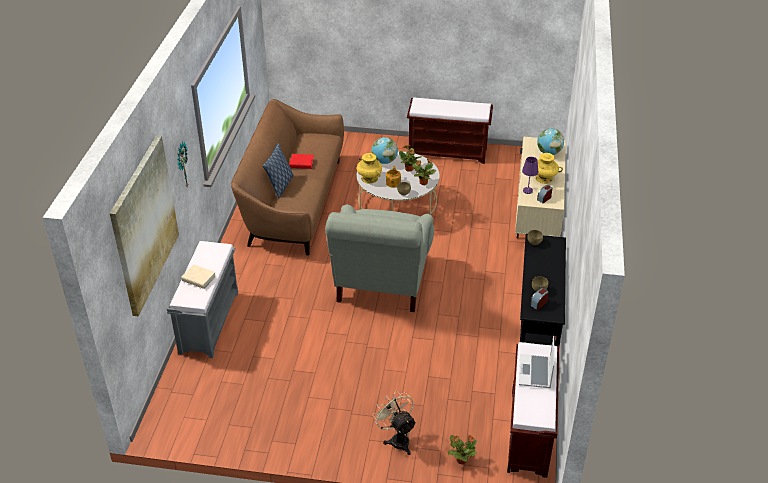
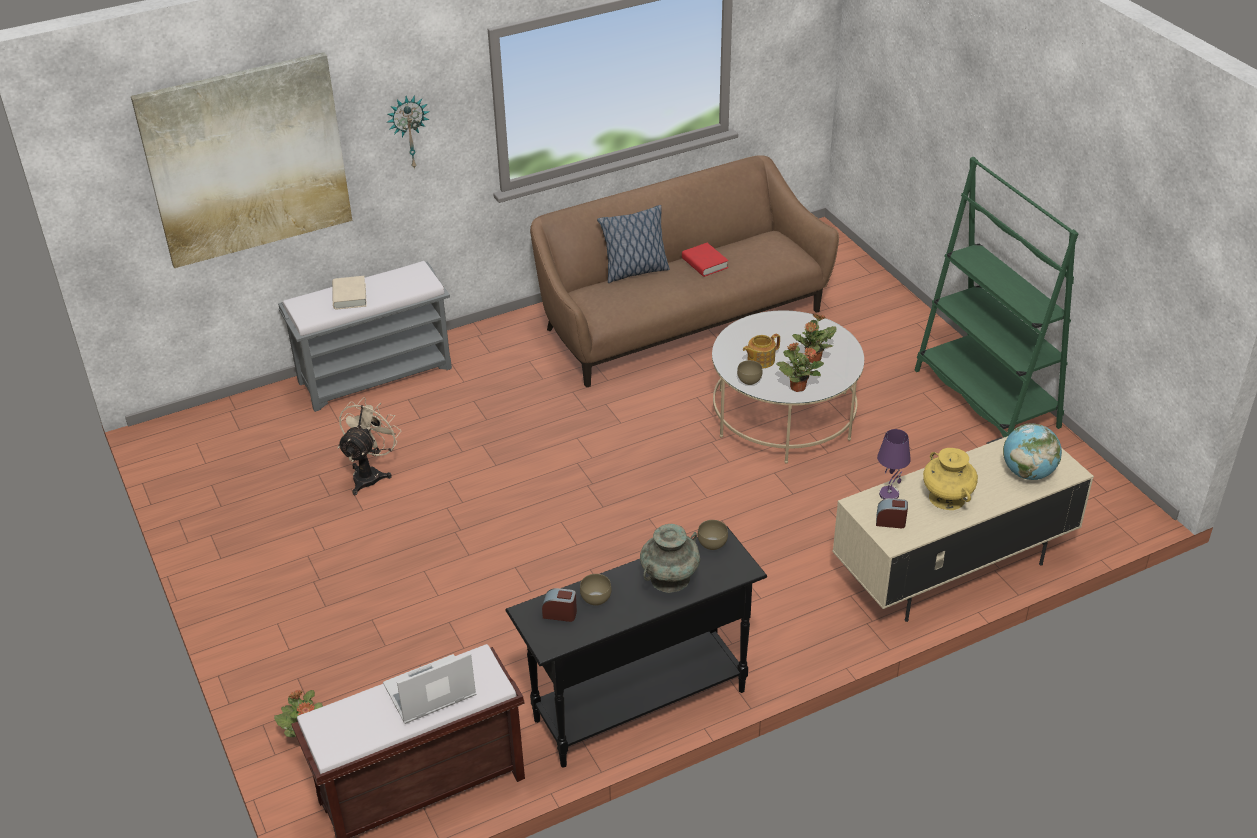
camera: 55 degrees right, 0 degrees up
(369, 178) = (744, 334): yellow vase -> none
(382, 283) = (599, 482): grey armchair -> none
(384, 161) = (802, 328): globe -> none
(397, 439) = (299, 650): beige fan -> beige fan (370, 474)
(448, 152) = (986, 399): brown bench -> green bookcase
(544, 263) = (670, 578): none -> turquoise vase

